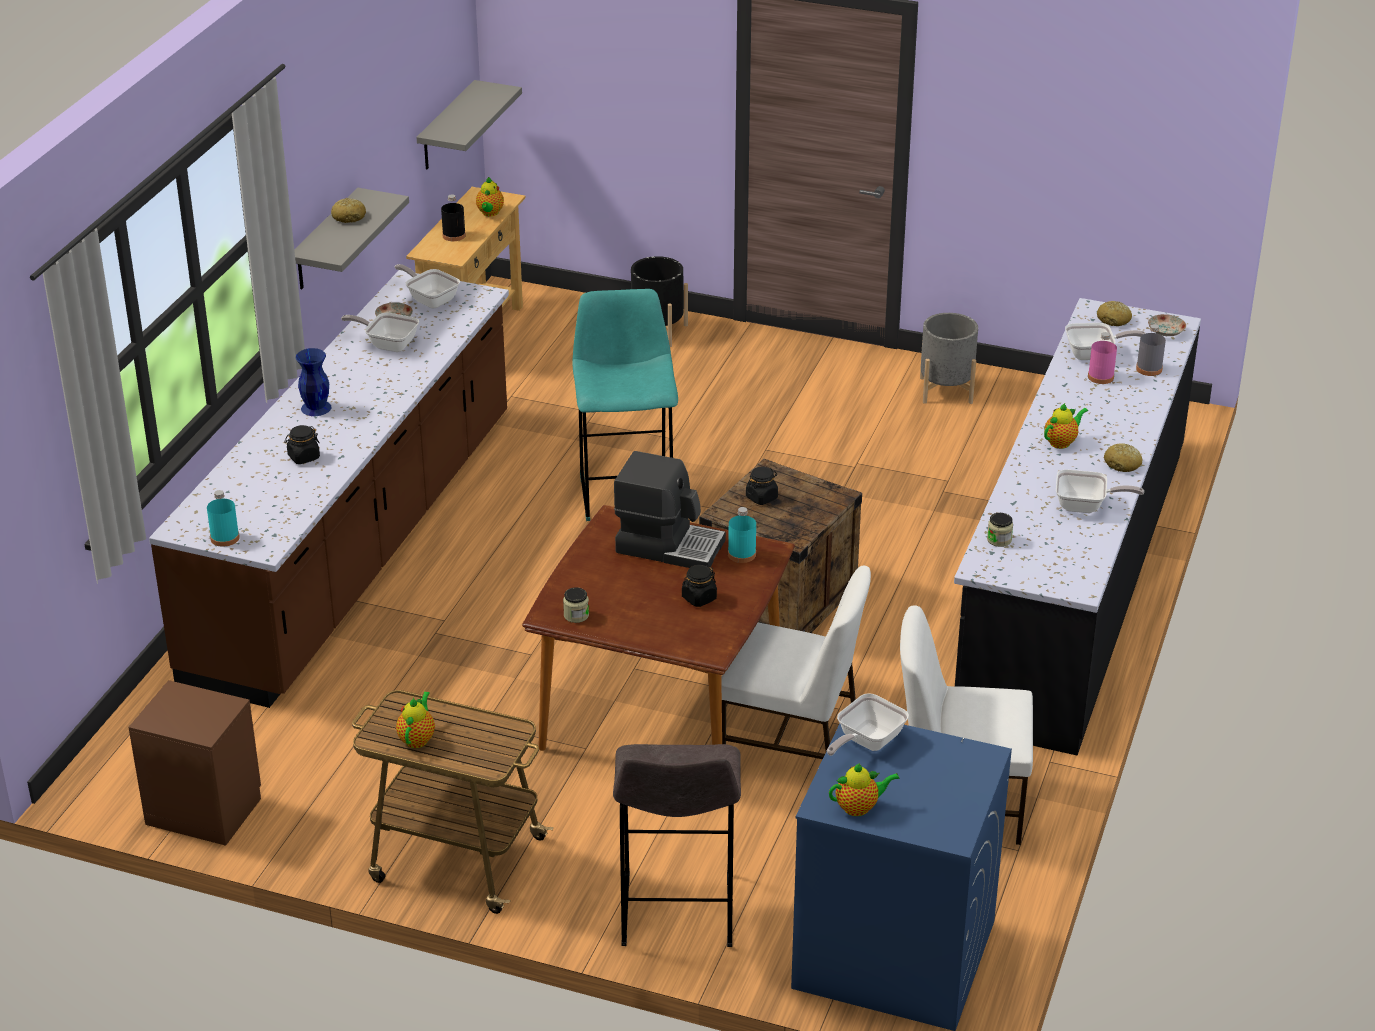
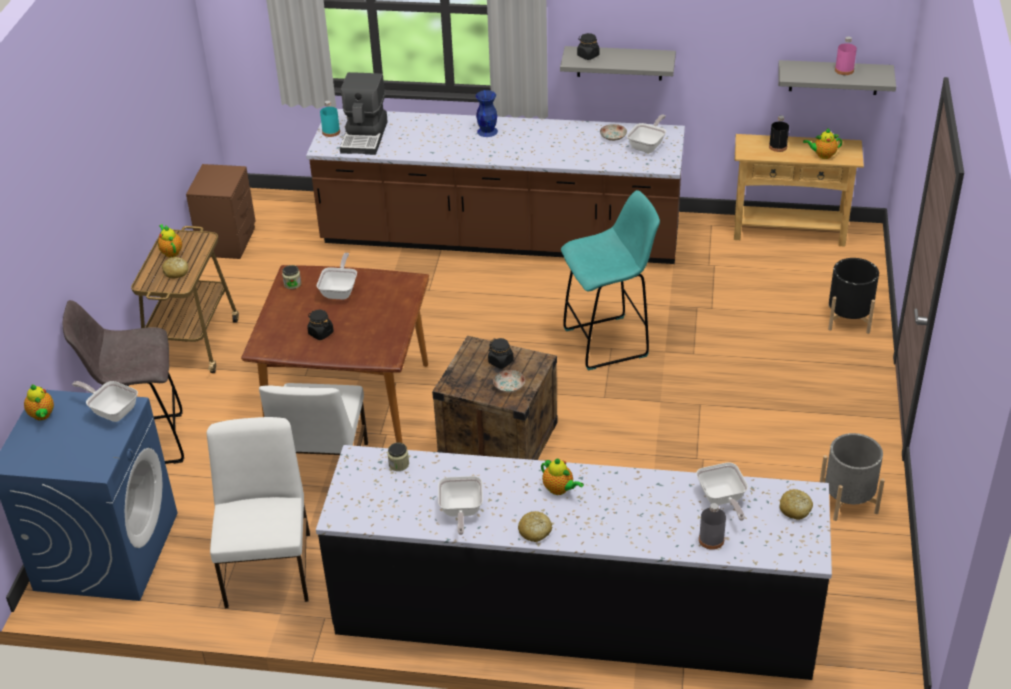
camera: 80 degrees right, 5 degrees up
(303, 457) = (427, 139): black jar -> black jar (588, 55)
(349, 217) = (628, 56): bread -> bread (176, 272)
(388, 344) = (579, 141): frying pan -> frying pan (340, 290)
(417, 738) = (171, 252): teapot -> teapot turned 120 degrees counterclockwise
(669, 545) = (382, 310): coffee machine -> coffee machine (365, 137)
(741, 554) = (379, 345): turquoise bottle -> none
(1100, 377) = (682, 507): pink bottle -> pink bottle (844, 70)
(1165, 332) = (789, 548): plate -> plate (509, 386)

